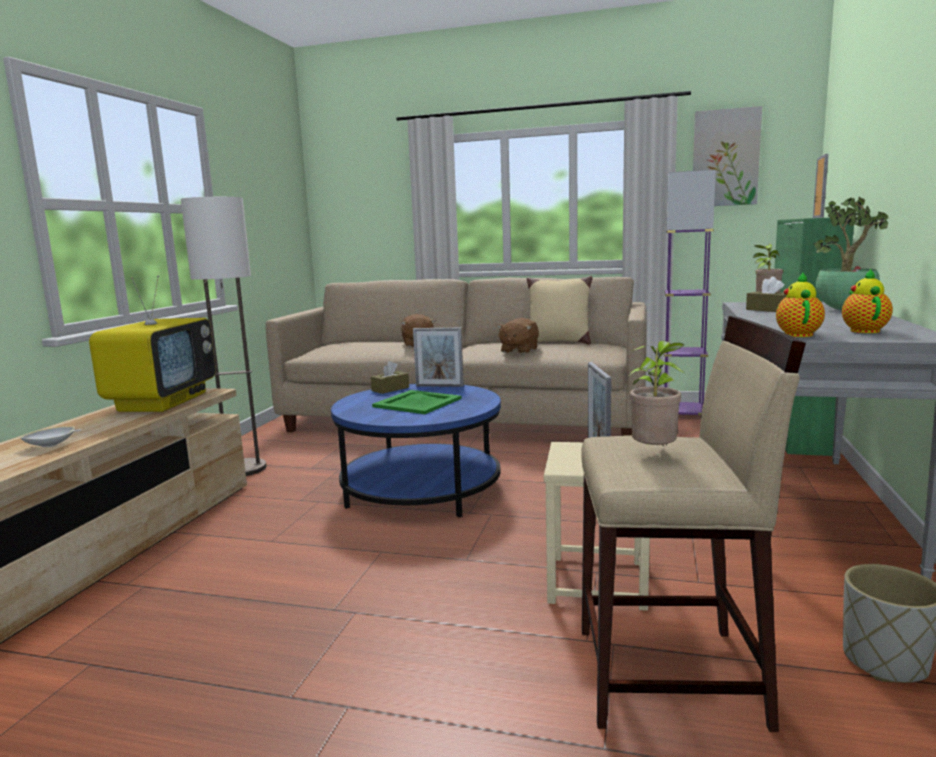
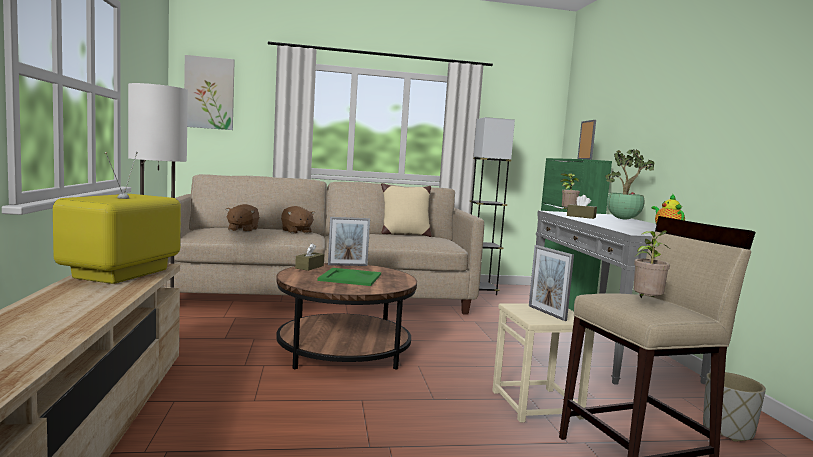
camera: 25 degrees left, 5 degrees down
(53, 445) = (71, 313): white bowl -> none
(163, 401) = (122, 274): television -> television turned 150 degrees counterclockwise
(421, 489) = (344, 350): blue coffee table -> brown coffee table
(518, 350) = (386, 239): brown plush toy -> brown plush toy (242, 230)
(682, 415) = (480, 291): purple floor lamp -> black floor lamp
(725, 158) = (509, 112): picture -> picture (209, 93)
(797, 334) = (639, 232): teapot -> none

